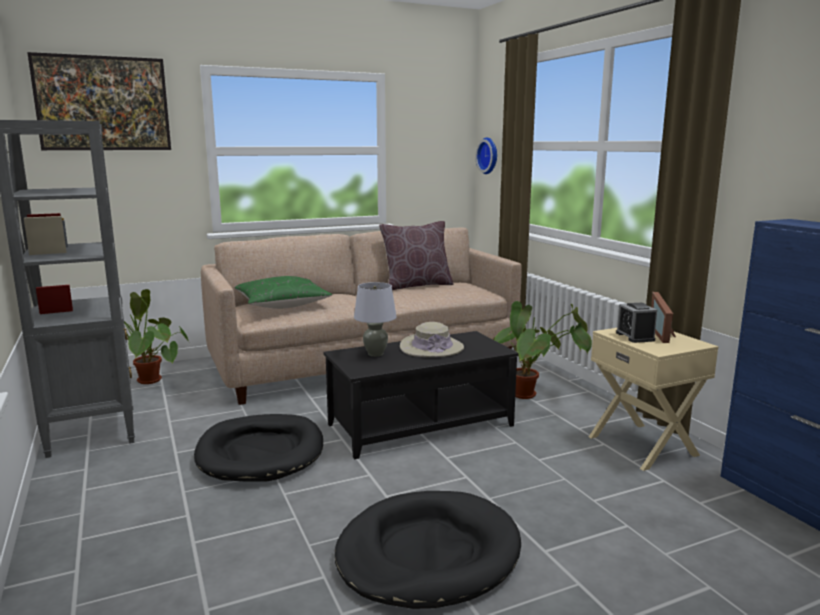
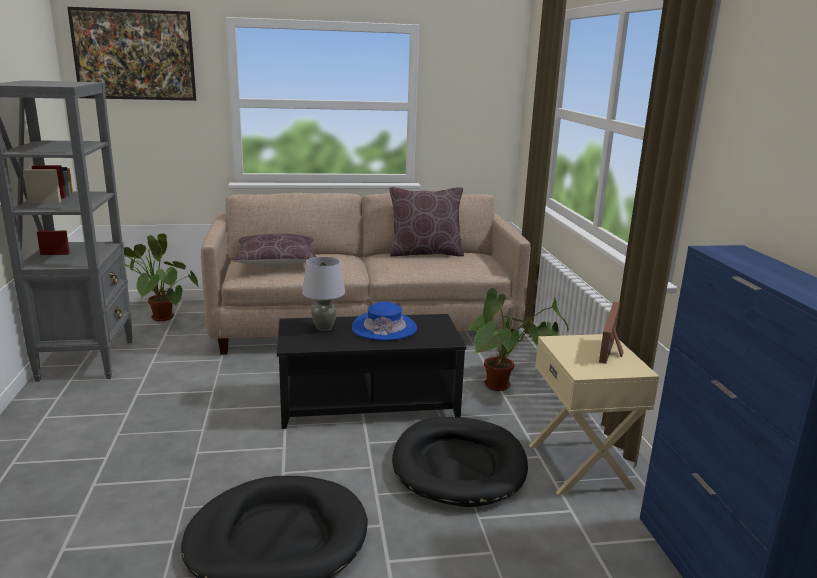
camera: 15 degrees right, 5 degrees up
(261, 452) = (206, 407): black dog bed -> black dog bed (459, 465)
(282, 305) = (276, 262): green pillow -> brown pillow
(431, 347) = (384, 328): beige hat -> blue hat
(489, 155) = (529, 117): wall clock -> none
(635, 336) = (576, 350): alarm clock -> none

